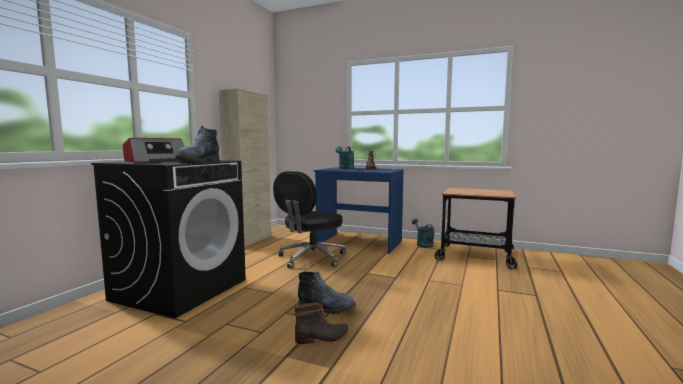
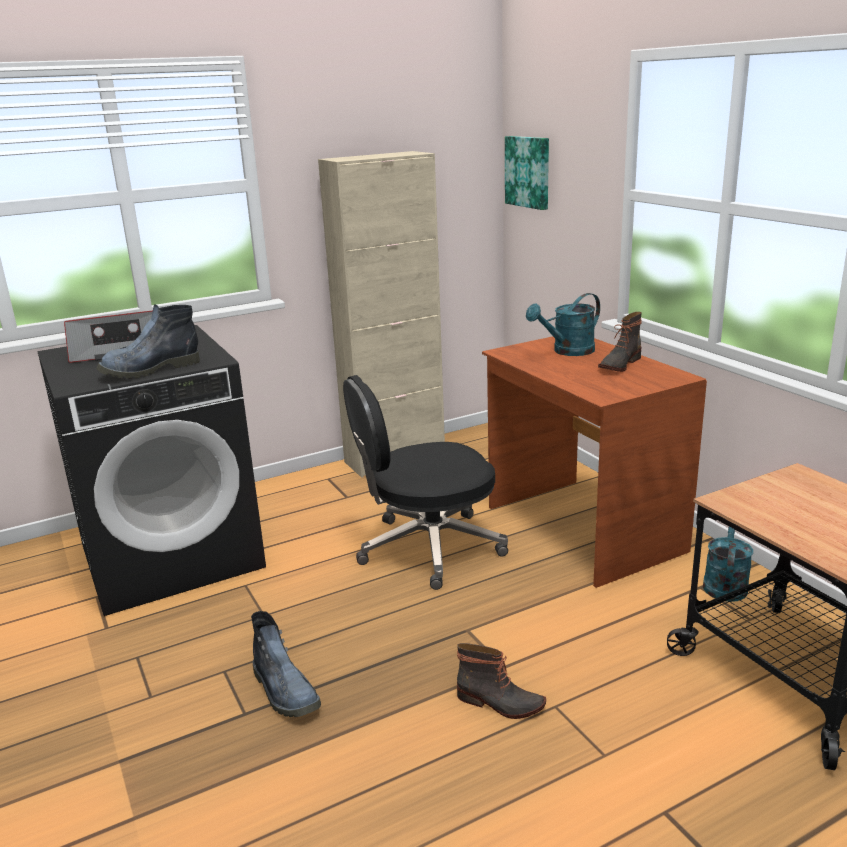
camera: 40 degrees right, 15 degrees up
(292, 111) = (528, 172): none -> picture
(322, 337) = (199, 752): boot -> boot (500, 703)
(359, 243) = (581, 529): blue desk -> brown desk

